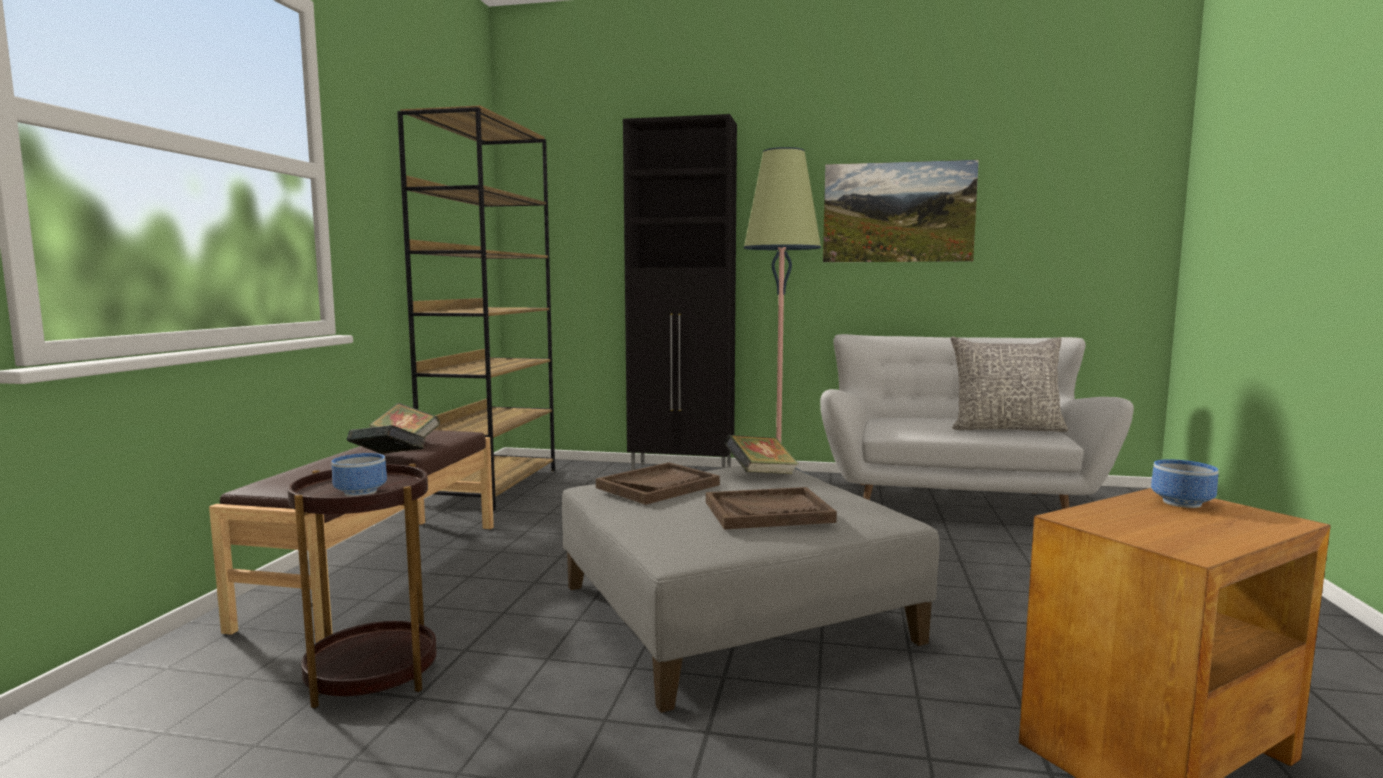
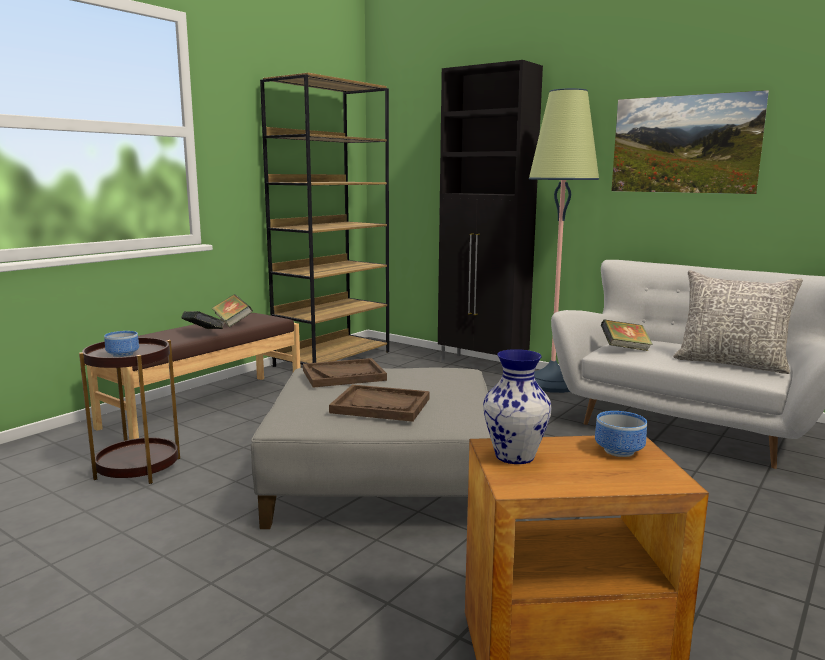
camera: 25 degrees right, 5 degrees up
(761, 475) = (431, 377): book -> book (625, 349)
(1117, 524) = (514, 456): none -> vase

